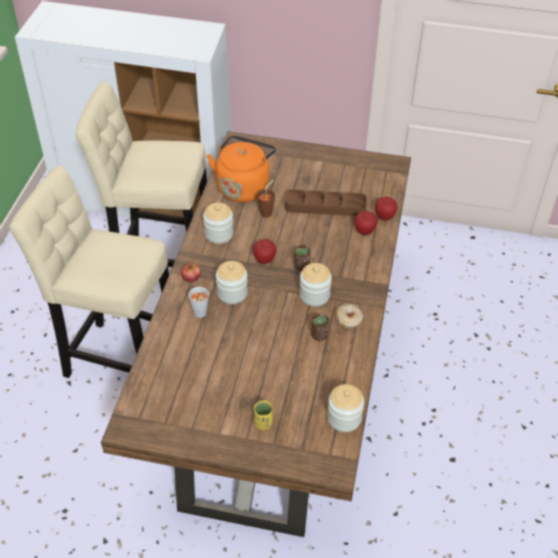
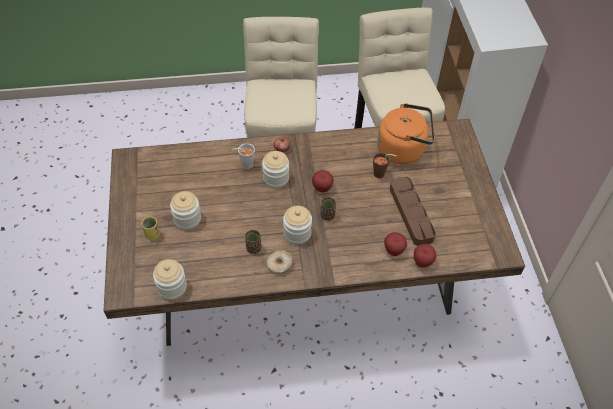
camera: 70 degrees right, 5 degrees up
(219, 234) = (338, 151): jar -> jar (187, 219)

